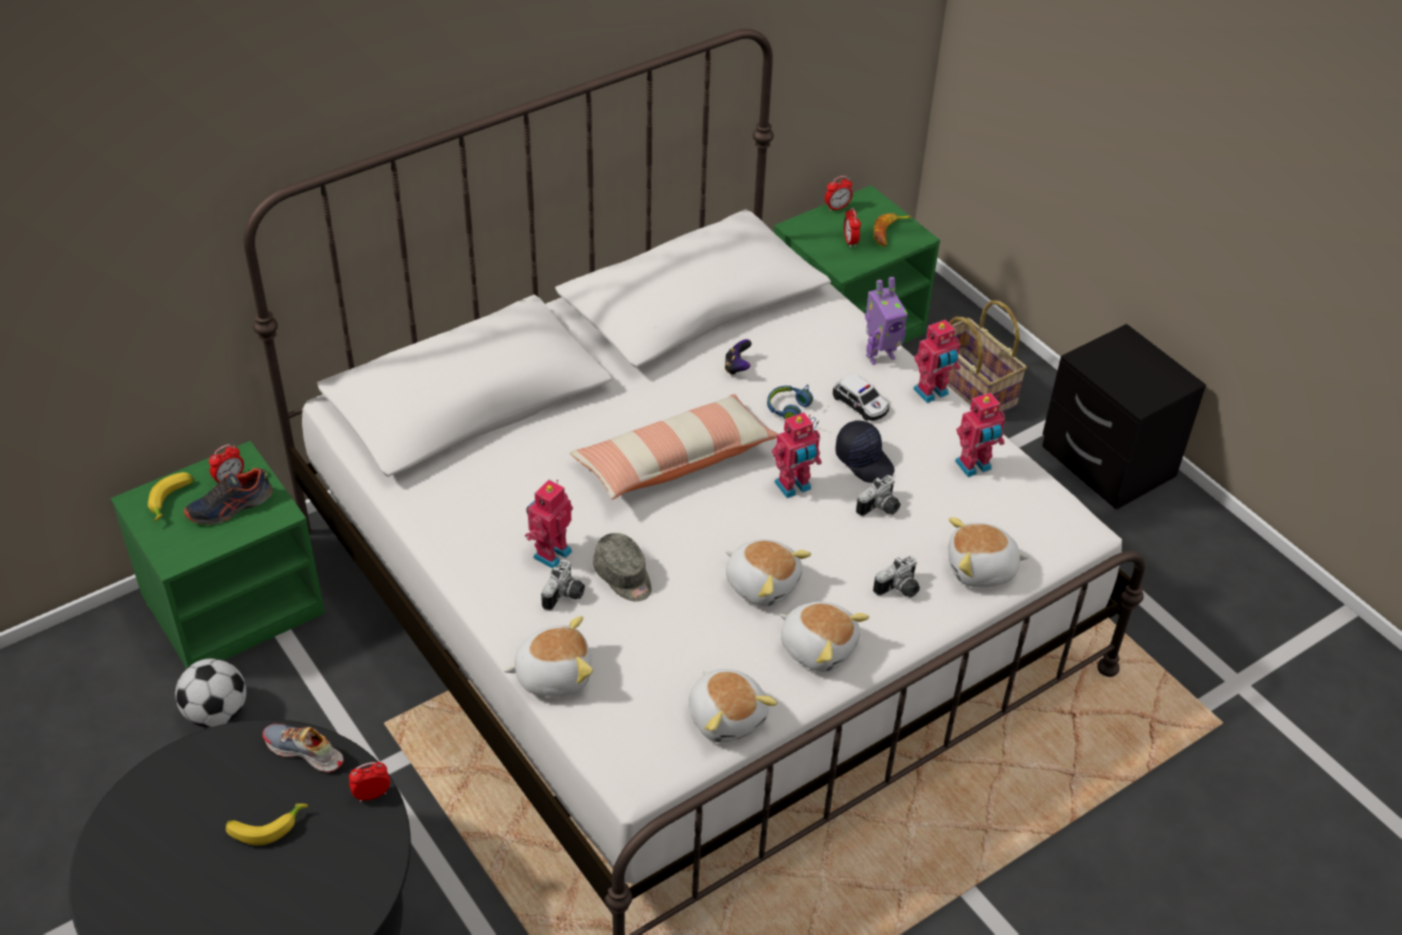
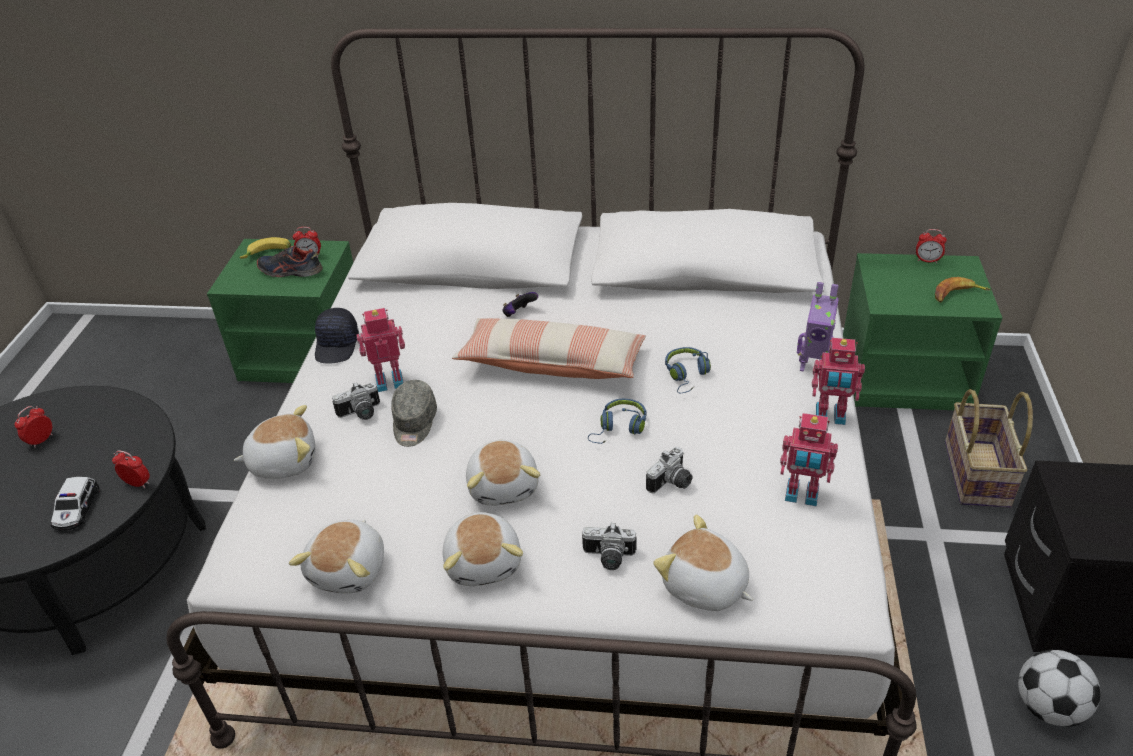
camera: 45 degrees right, 5 degrees down
(216, 713) = (224, 409): football -> football (1048, 707)
(266, 826) = (67, 464): banana -> none
(304, 752) = (142, 433): shoe -> none
(553, 674) = (283, 461): plush toy -> plush toy turned 45 degrees counterclockwise
(737, 367) = (680, 323): game controller -> game controller (519, 314)
(794, 487) = (619, 428): toy robot -> blue headphones
(850, 241) = (912, 288): alarm clock -> alarm clock (41, 440)
(860, 404) = (753, 394): toy car -> toy car (77, 509)
(865, 460) = (704, 438): black cap -> black cap (337, 345)
(880, 508) = (672, 483): camera -> camera turned 45 degrees counterclockwise

